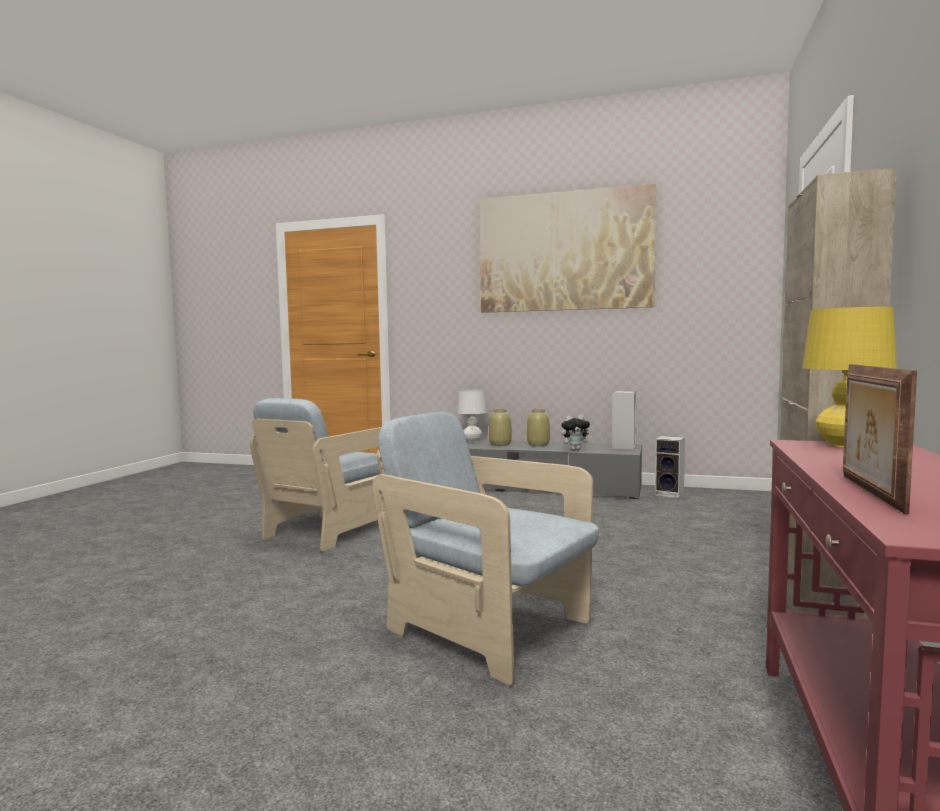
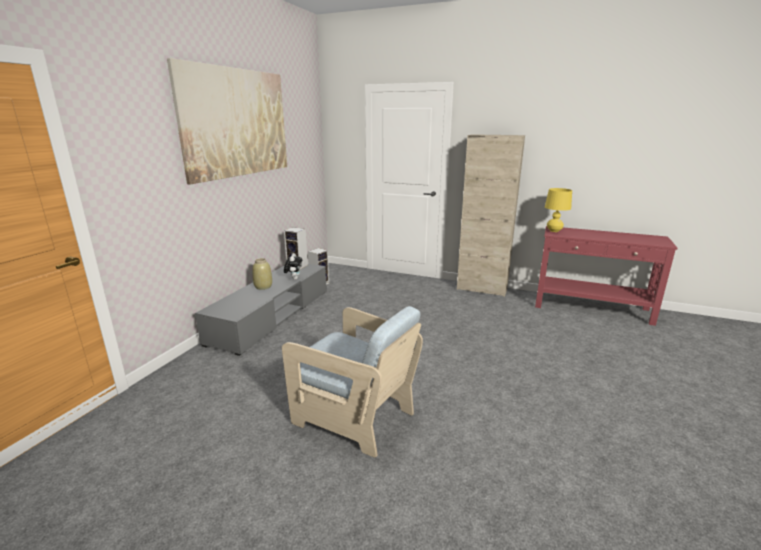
camera: 85 degrees left, 15 degrees up
(472, 441) = (216, 308): white table lamp -> none
(487, 629) = (526, 353): beige armchair -> none
(500, 444) = (247, 299): beige vase -> none
(869, 492) = (629, 240): picture frame -> none

